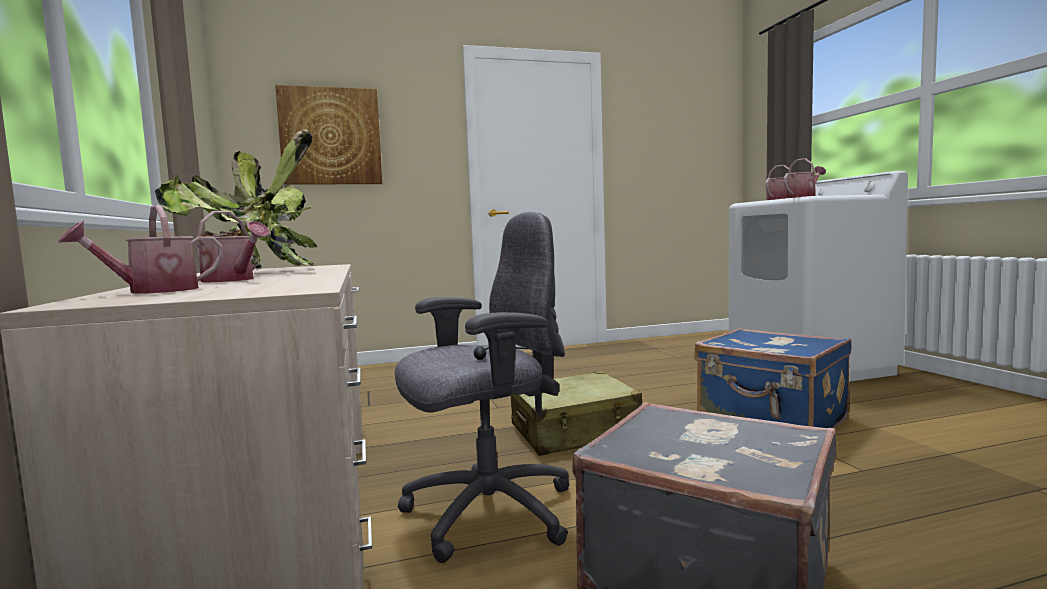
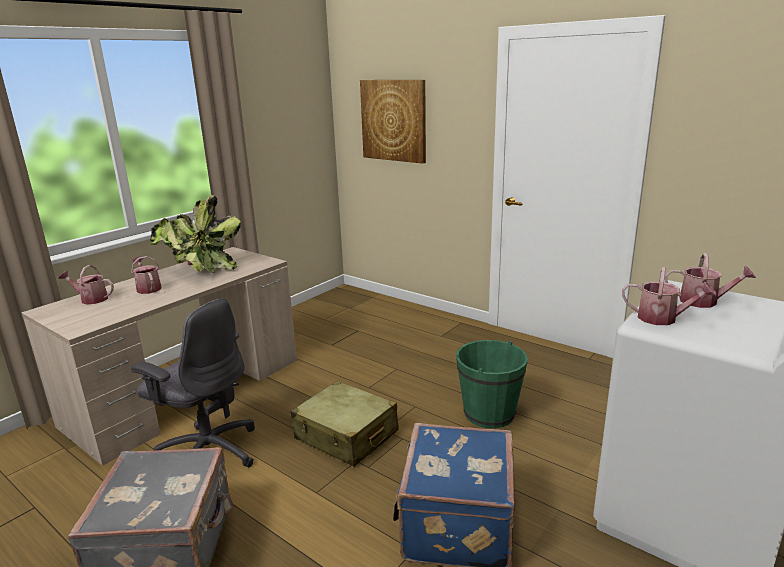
camera: 55 degrees right, 15 degrees up
(232, 280) = (148, 288): watering can -> watering can turned 150 degrees clockwise
(621, 381) = (489, 413): none -> green bucket

